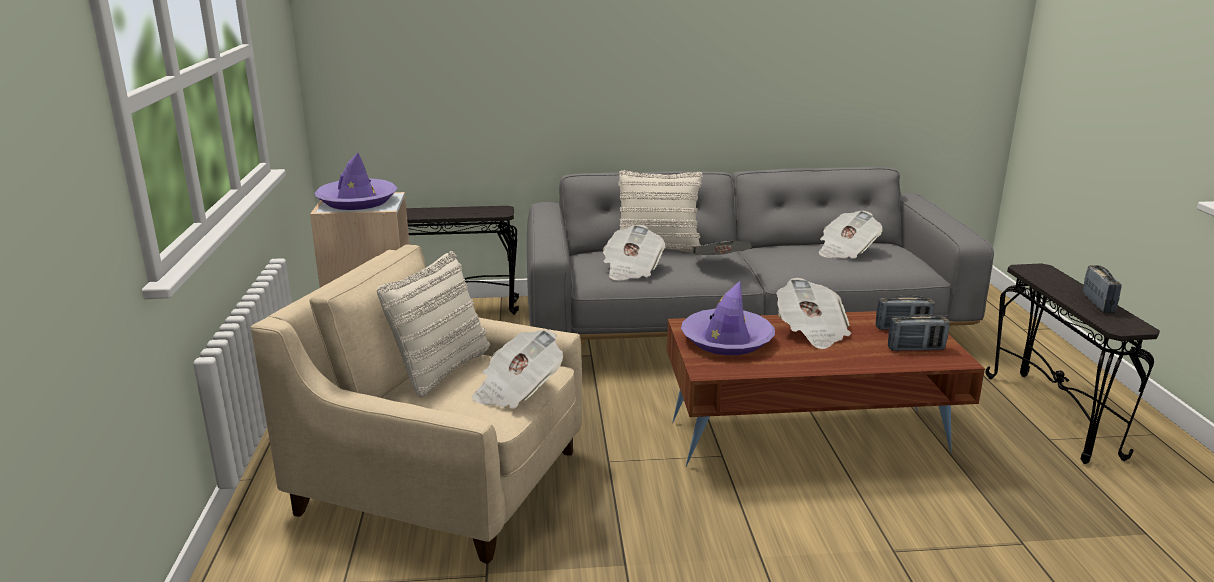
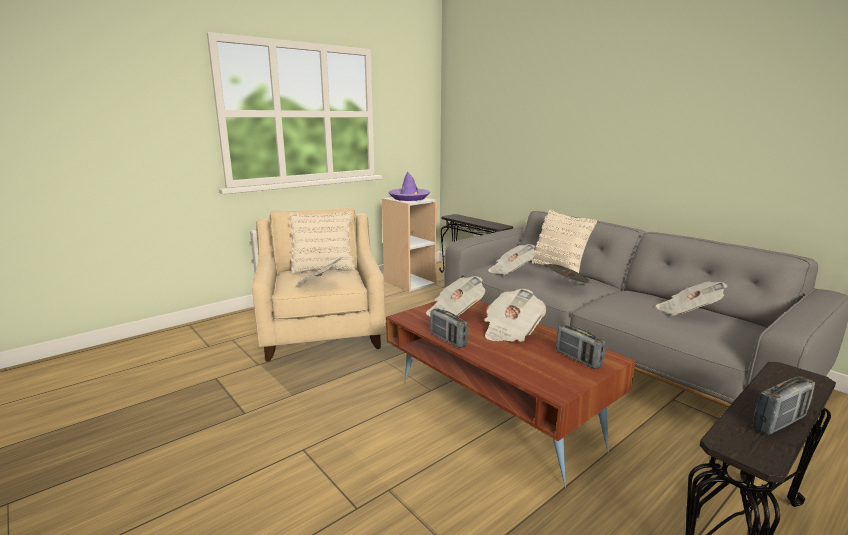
camera: 55 degrees right, 5 degrees down
(727, 340) = (454, 312): purple hat -> newspaper
(916, 349) = (548, 371): radio -> radio (448, 340)

